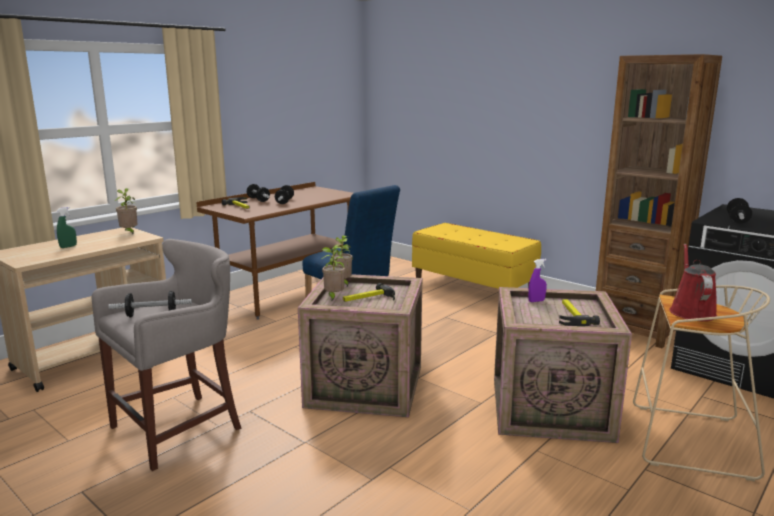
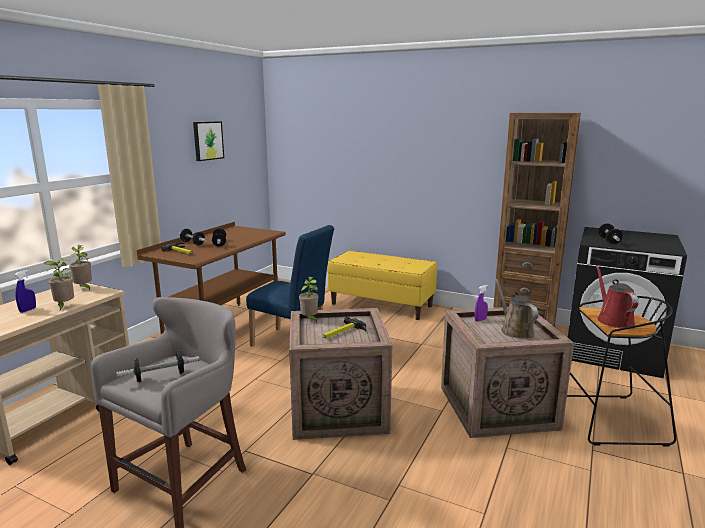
camera: 15 degrees left, 0 degrees up
(68, 246) = (28, 310): green spray bottle -> blue spray bottle
(289, 91) = (207, 140): none -> picture
(333, 297) = (311, 334): potted plant -> potted plant (64, 306)
(570, 315) = (515, 330): hammer -> brown watering can
(688, 441) = (608, 420): beige stool -> black stool

